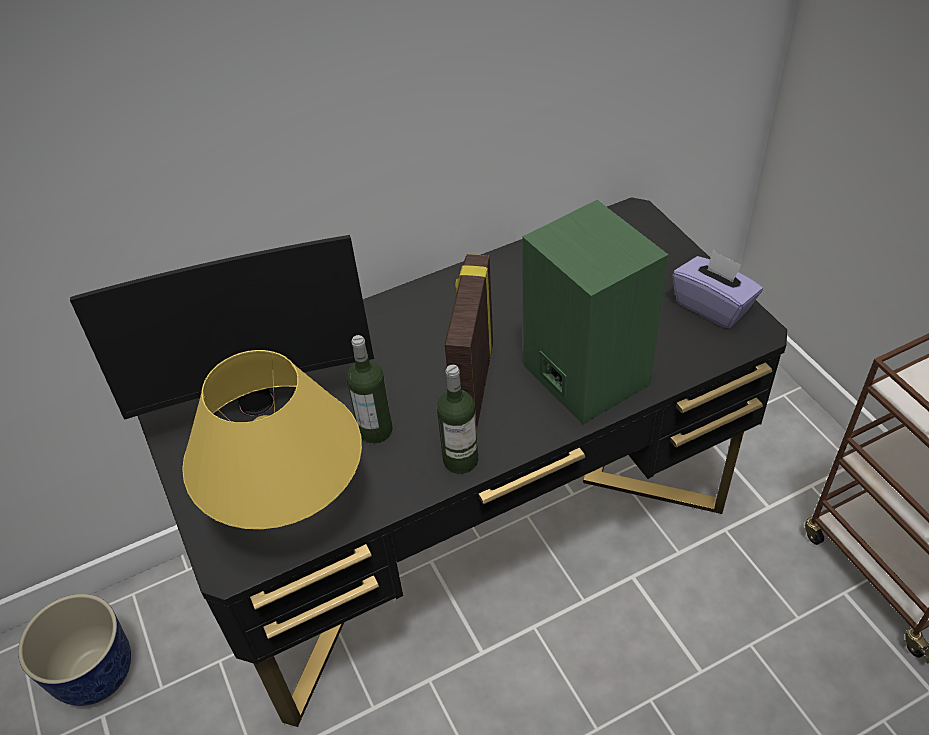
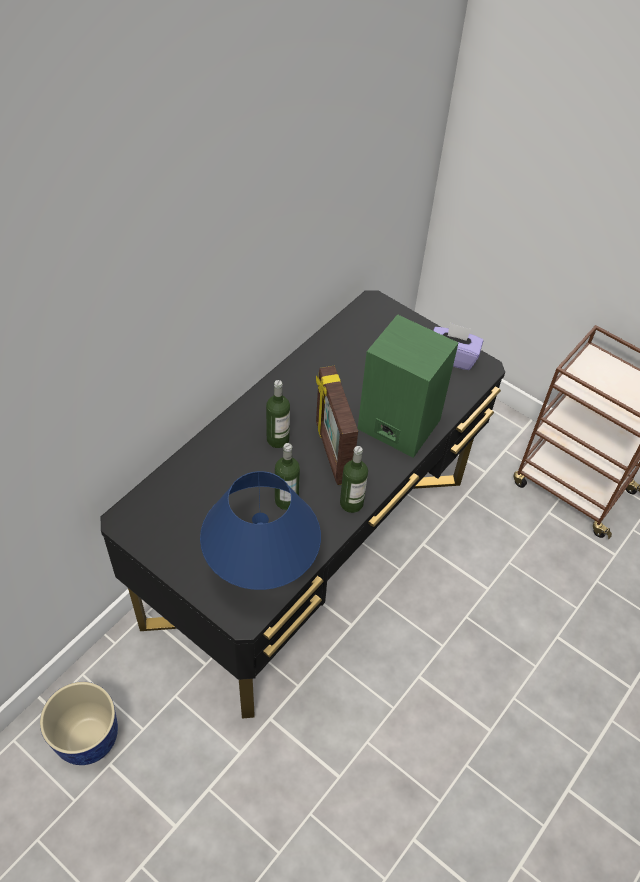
camera: 30 degrees left, 5 degrees up
(258, 408) = (198, 509): monitor -> none
(290, 507) = (261, 568): yellow table lamp -> blue table lamp
(409, 350) = (278, 439): none -> bottle

